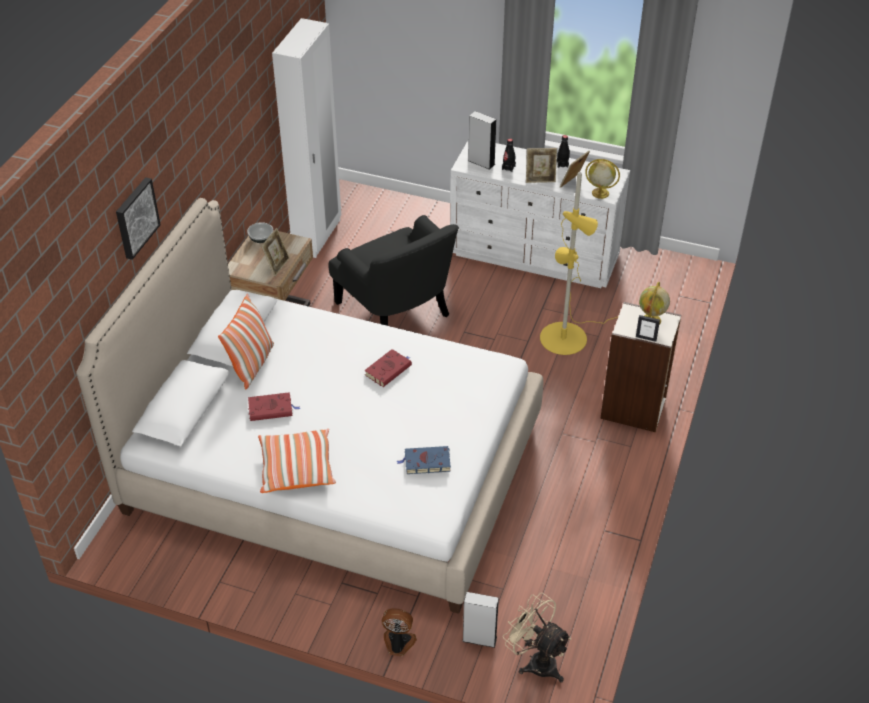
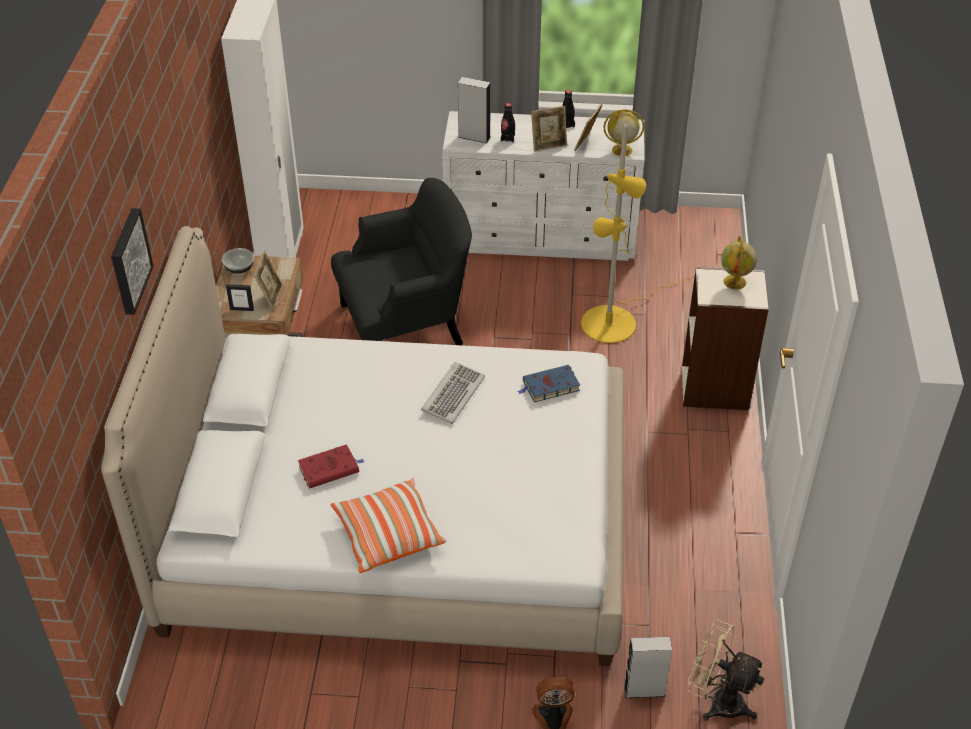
camera: 15 degrees left, 0 degrees up
(252, 364) = (285, 420): pillow -> none
(389, 369) = (452, 394): red book -> keyboard
(396, 309) = (406, 325): black armchair -> black armchair turned 60 degrees counterclockwise
(426, 462) = (539, 495): blue book -> blue book (549, 386)
(646, 338) = (737, 303): picture frame -> picture frame (242, 309)

